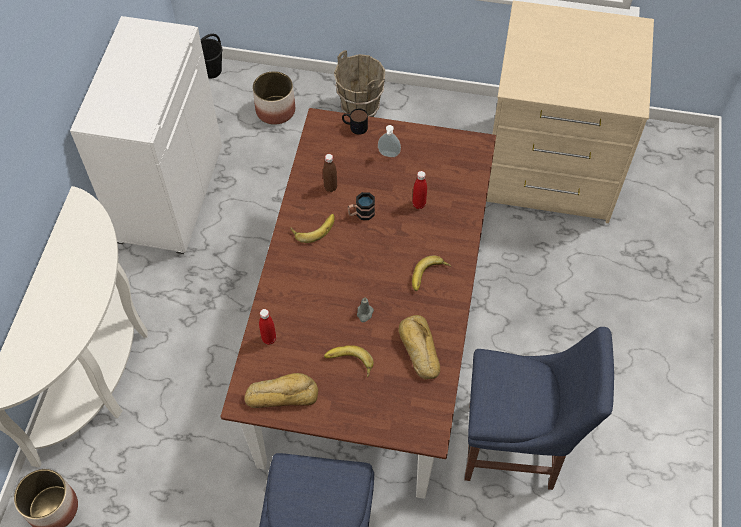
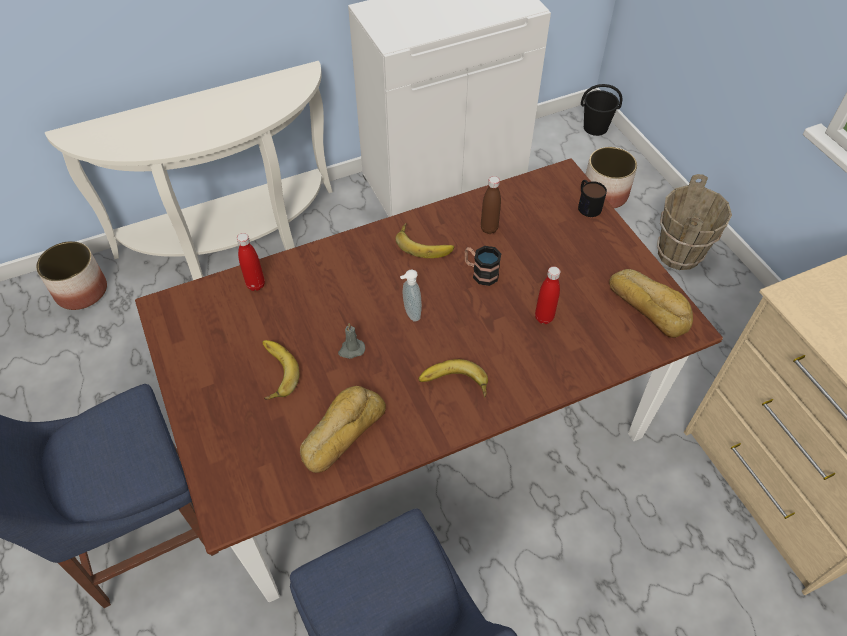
camera: 55 degrees right, 5 degrees down
(282, 394) = (193, 334): bread -> bread (649, 306)
(388, 155) = (581, 253): soap dispenser -> soap dispenser (410, 313)

